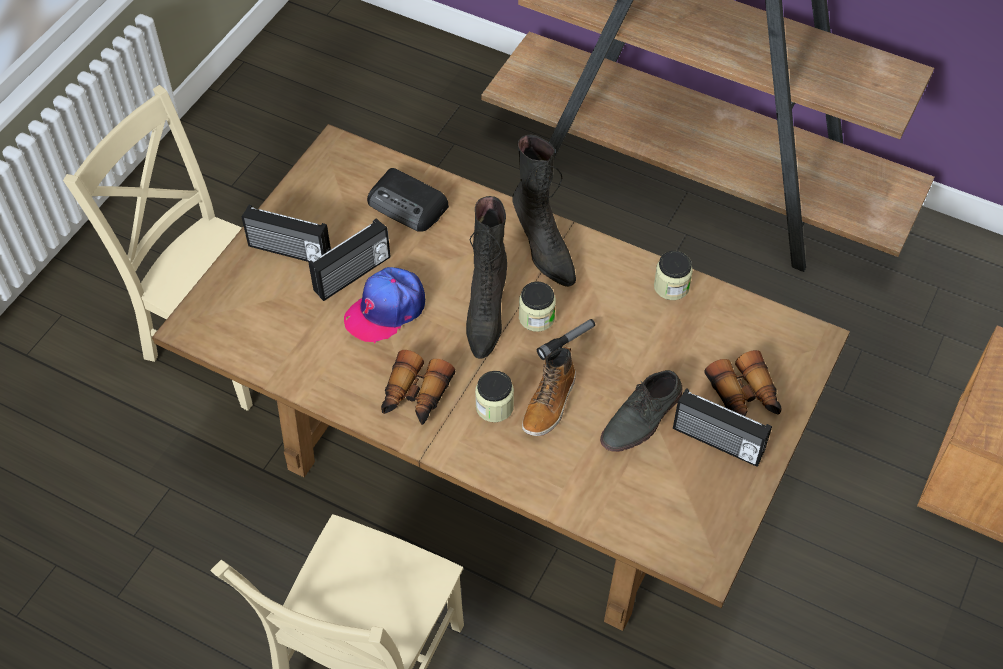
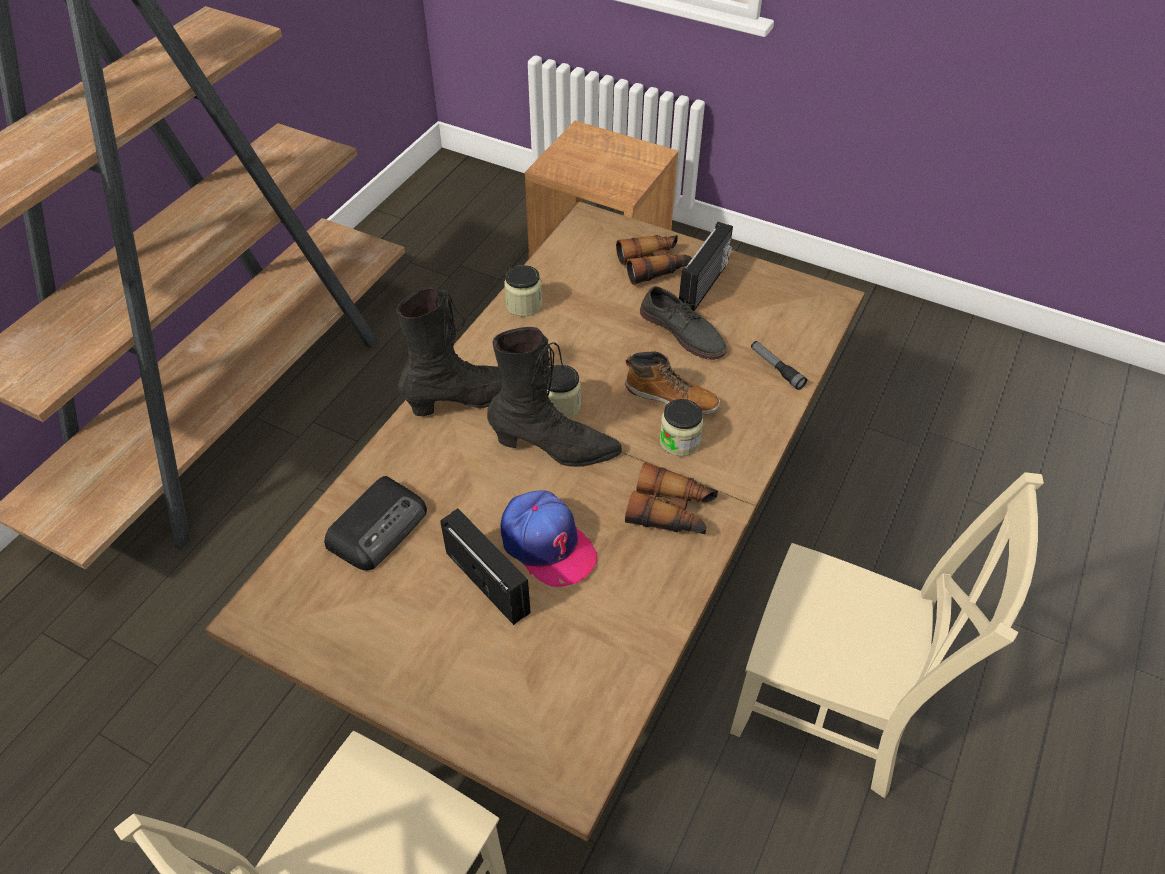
camera: 90 degrees left, 5 degrees down
(289, 251) = (441, 660): radio -> none
(566, 342) = (593, 383): flashlight -> flashlight (776, 368)

